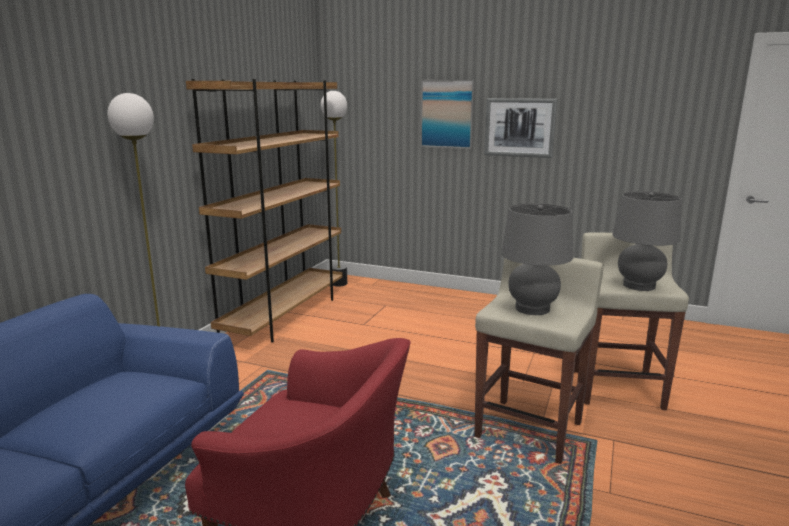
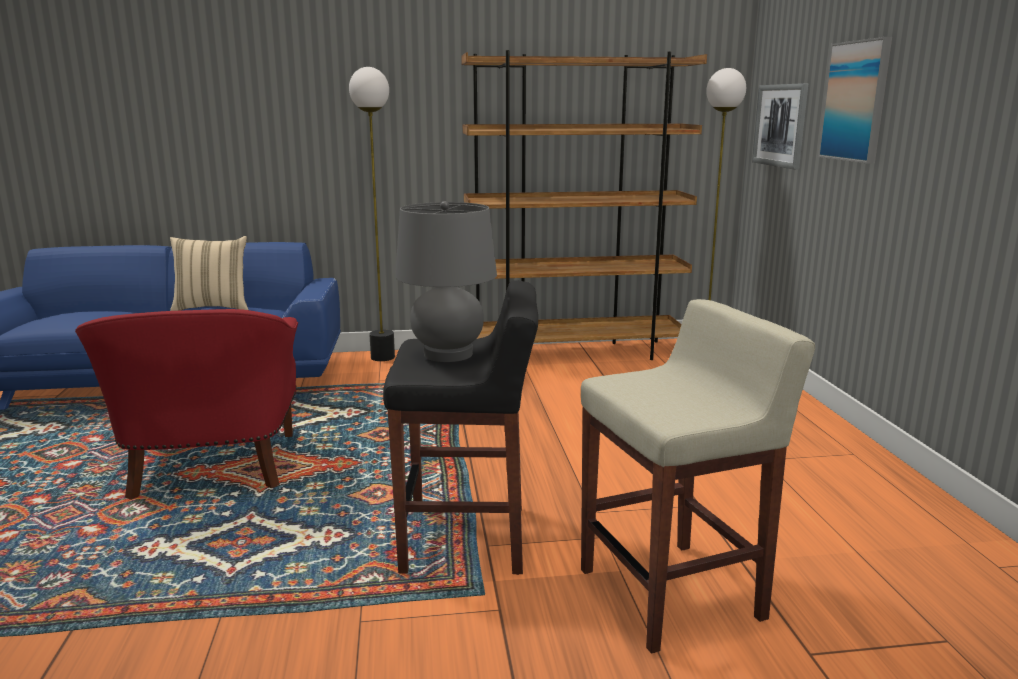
camera: 60 degrees right, 0 degrees up
(92, 398) = (213, 308): none -> beige pillow
(519, 127) = (936, 125): picture -> picture (780, 125)
(529, 429) = (467, 539): beige stool -> black stool
(639, 285) = (654, 398): grey table lamp -> none

